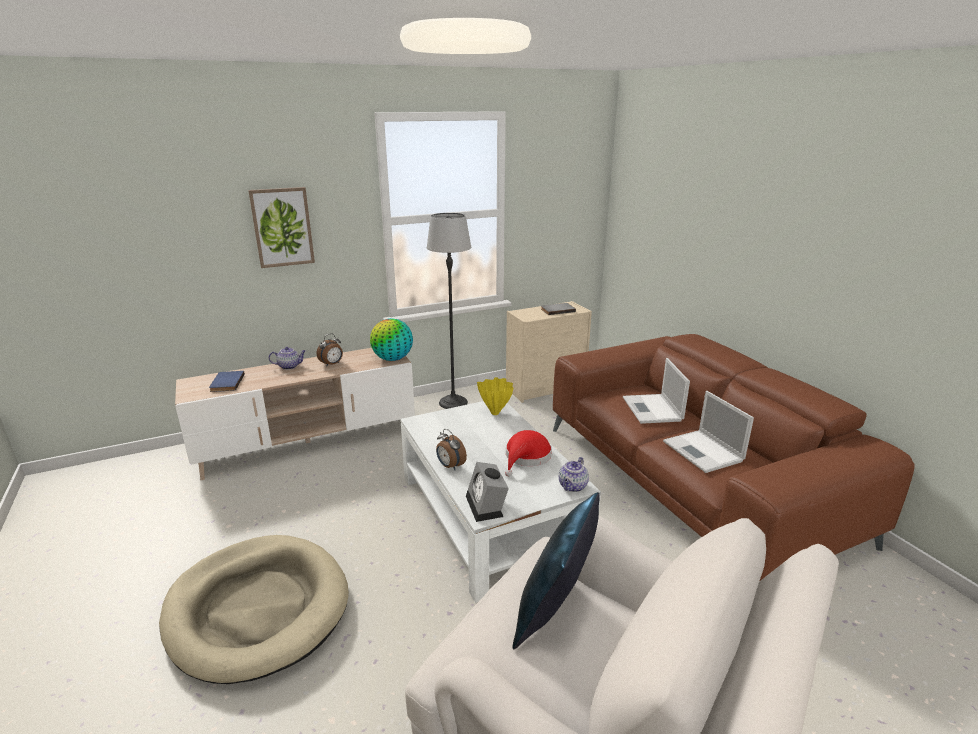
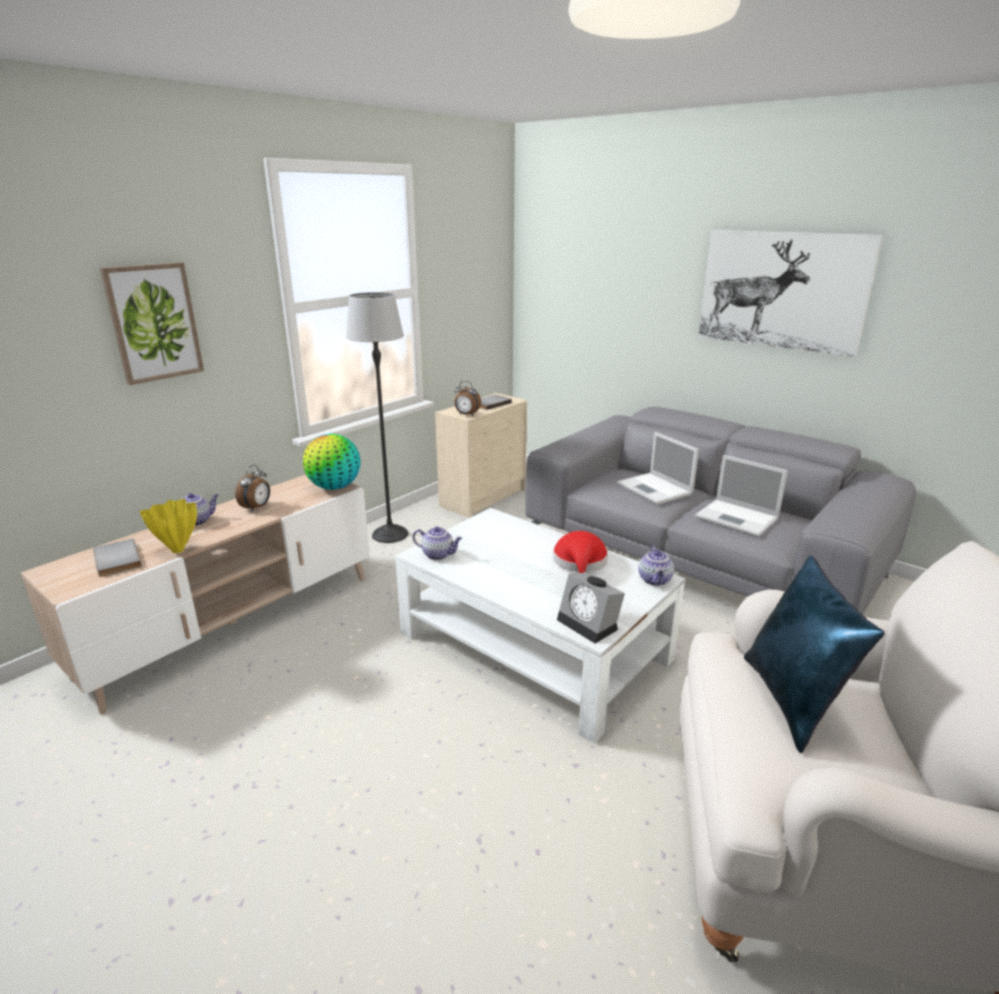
camera: 25 degrees left, 0 degrees up
(226, 383) = (115, 560): blue book -> grey book
(257, 609) = (333, 851): beige dog bed -> none
(429, 425) = (438, 554): none -> teapot
(450, 466) = (507, 593): alarm clock -> alarm clock (466, 415)
(495, 413) = (502, 525): yellow vase -> yellow vase (179, 550)
(693, 482) = (699, 558): brown sofa -> grey sofa
(811, 241) = (782, 290): none -> picture

